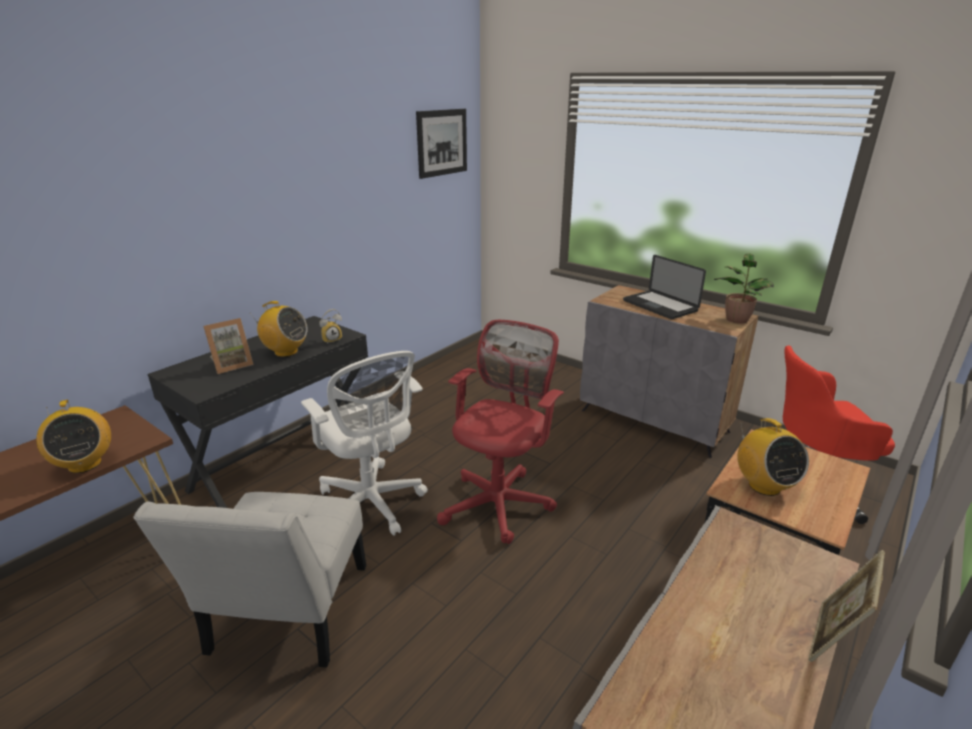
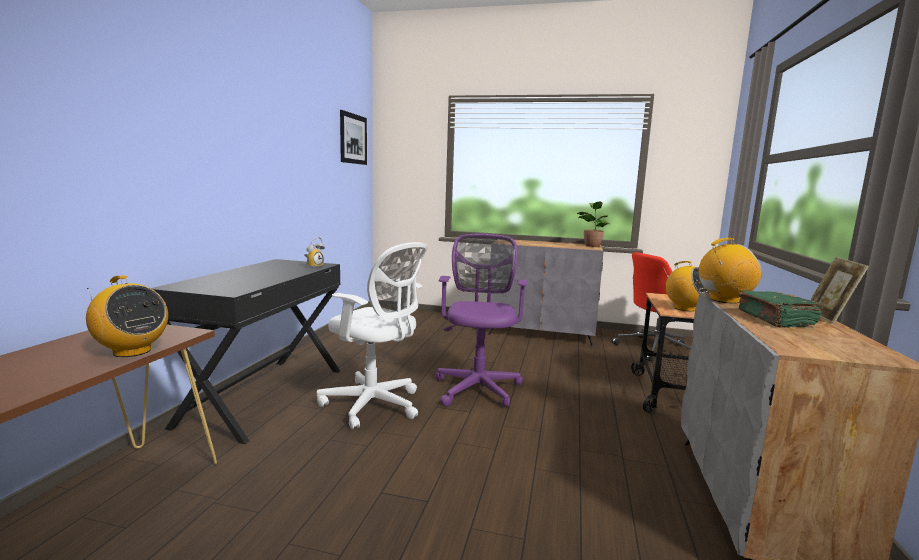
camera: 25 degrees left, 15 degrees down
(231, 365) = (237, 280): picture frame -> none
(285, 352) = (280, 273): radio -> radio (724, 300)
(286, 616) = (362, 487): white chair -> none
(500, 502) = (478, 387): red office chair -> purple office chair
(659, 306) = (539, 243): laptop -> none
(720, 622) = (775, 320): none -> green book

